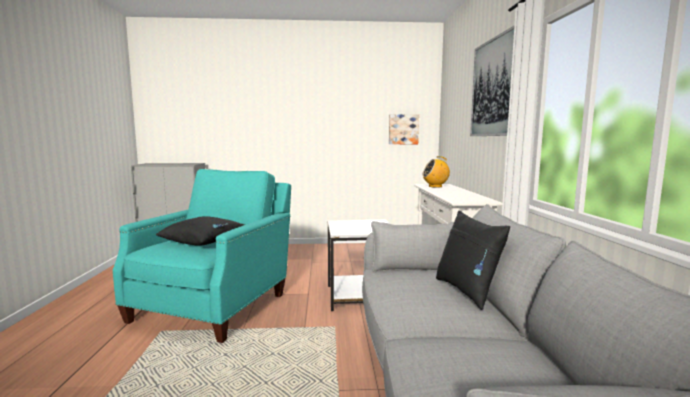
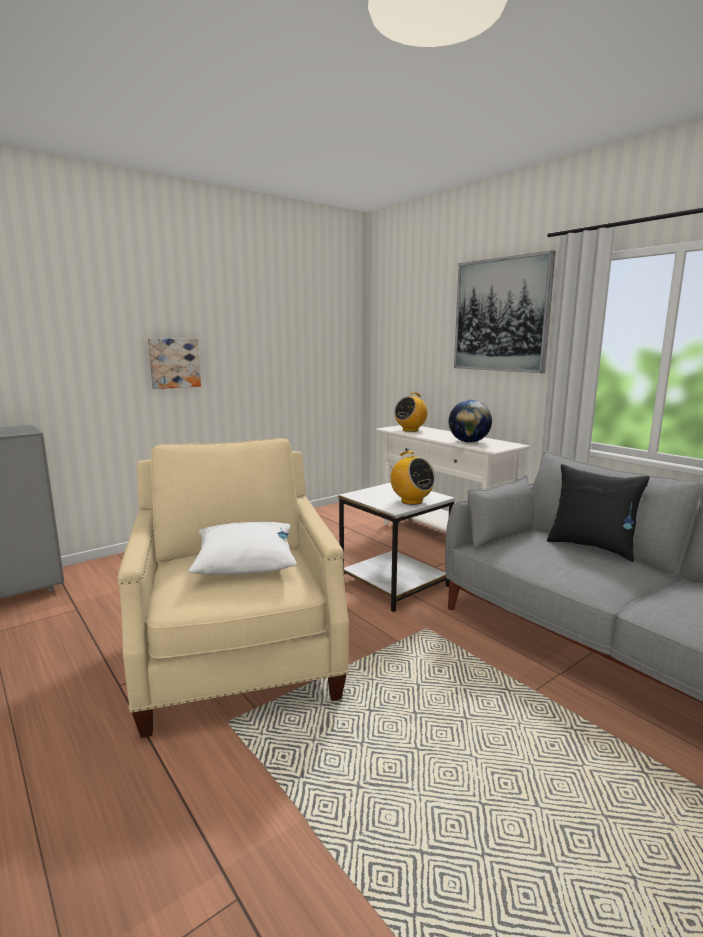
camera: 35 degrees left, 5 degrees up
(203, 242) = (245, 564): black pillow -> white pillow
(215, 304) = (239, 655): turquoise armchair -> beige armchair
(361, 230) = (411, 501): none -> radio
(403, 129) = (329, 354): picture -> picture (174, 363)
(454, 195) = (469, 442): none -> globe

